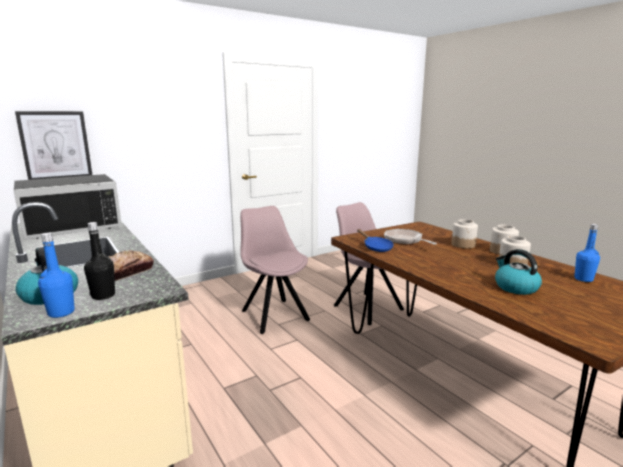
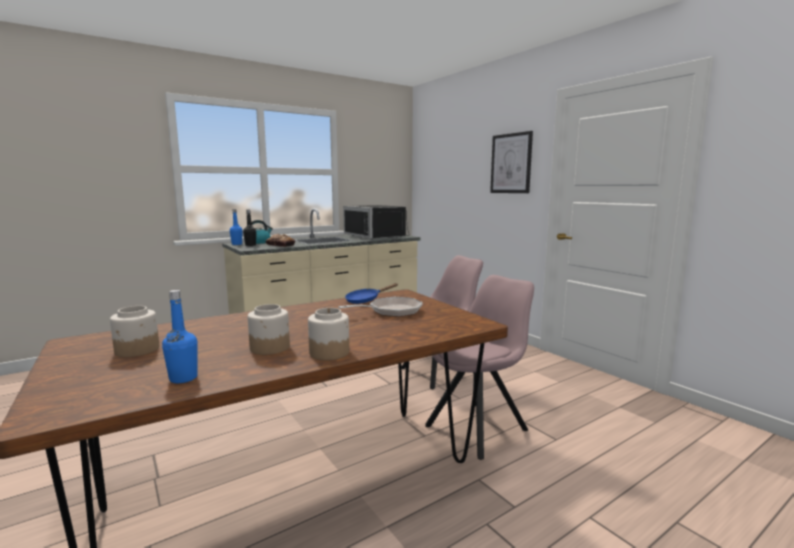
camera: 90 degrees right, 5 degrees down
(56, 146) = (439, 189): picture -> picture (511, 163)
(463, 245) = (369, 335): jar -> jar (137, 350)
(515, 287) = (205, 336): kettle -> none

